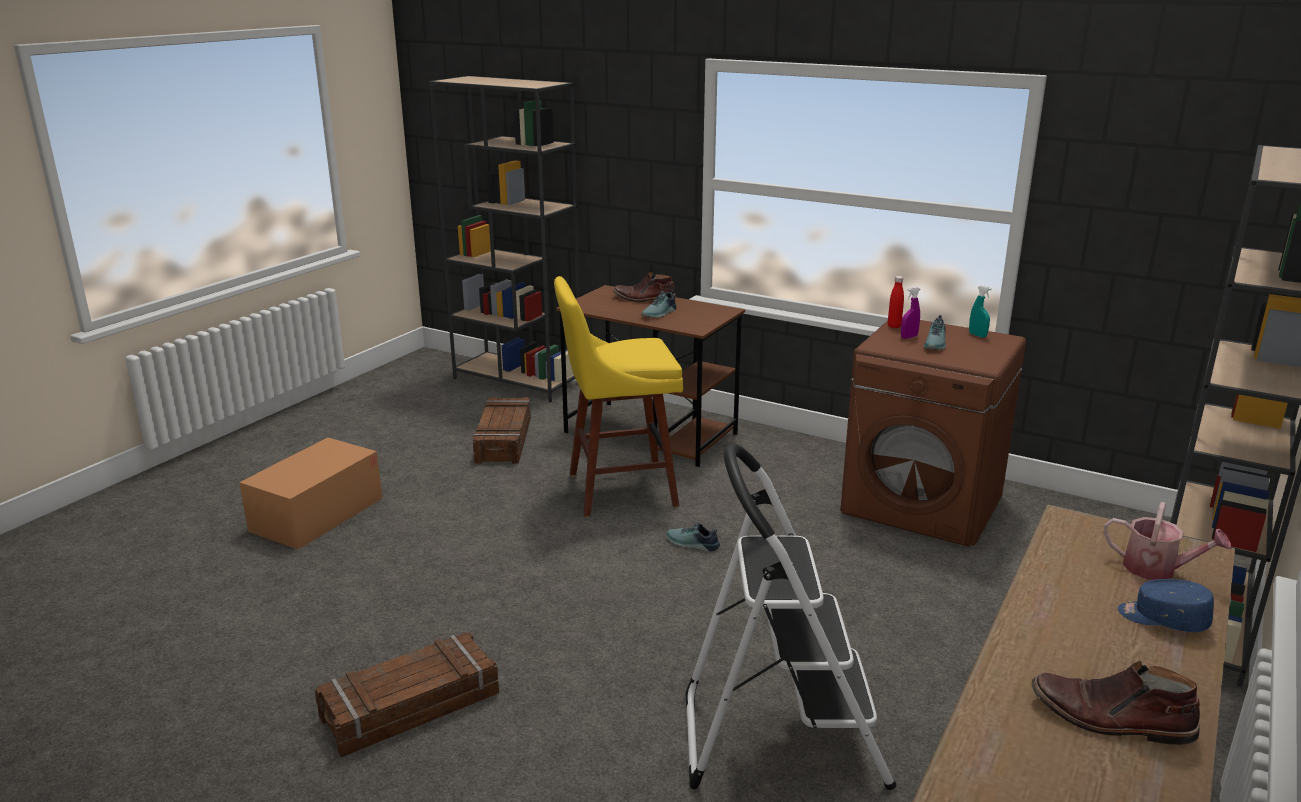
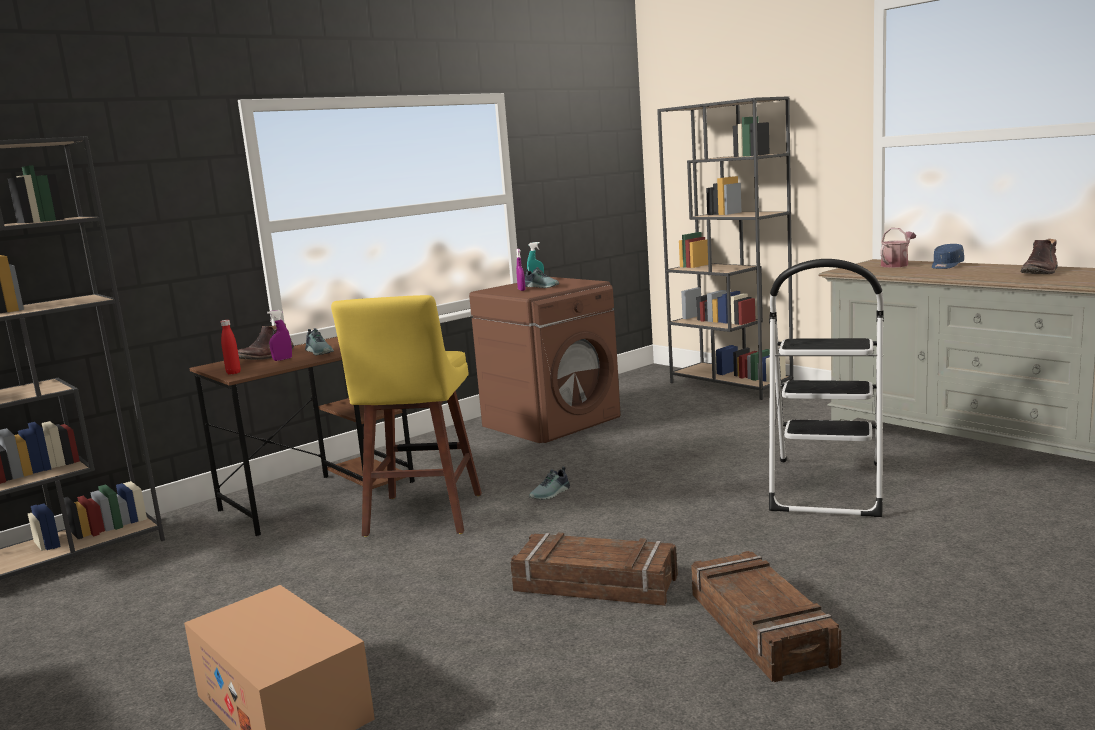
camera: 70 degrees left, 10 degrees down
(503, 440) = (227, 570): crate -> crate (595, 585)
(631, 307) = (282, 359): none -> purple spray bottle
(894, 326) = (495, 291): red bottle -> red bottle (233, 373)

